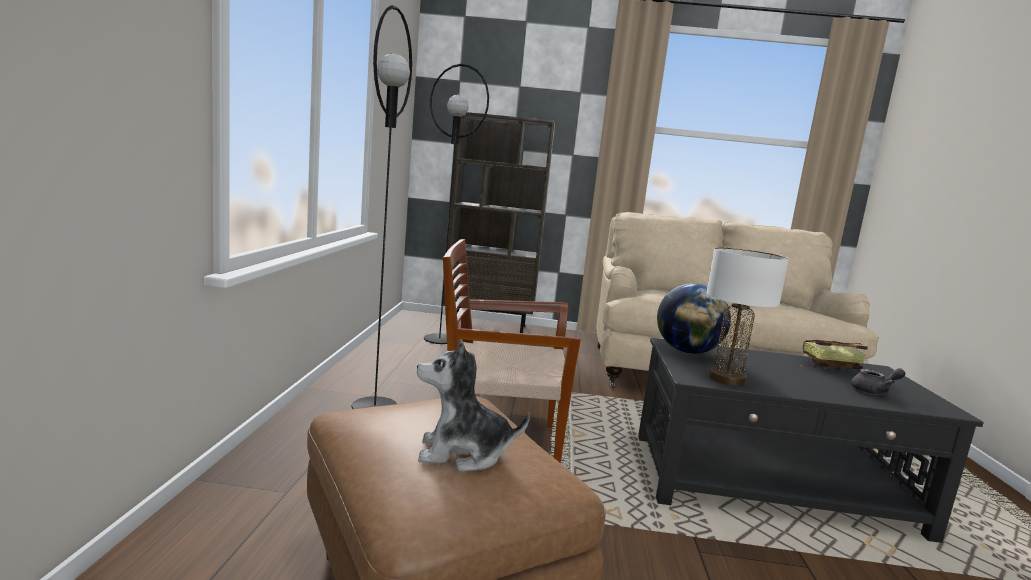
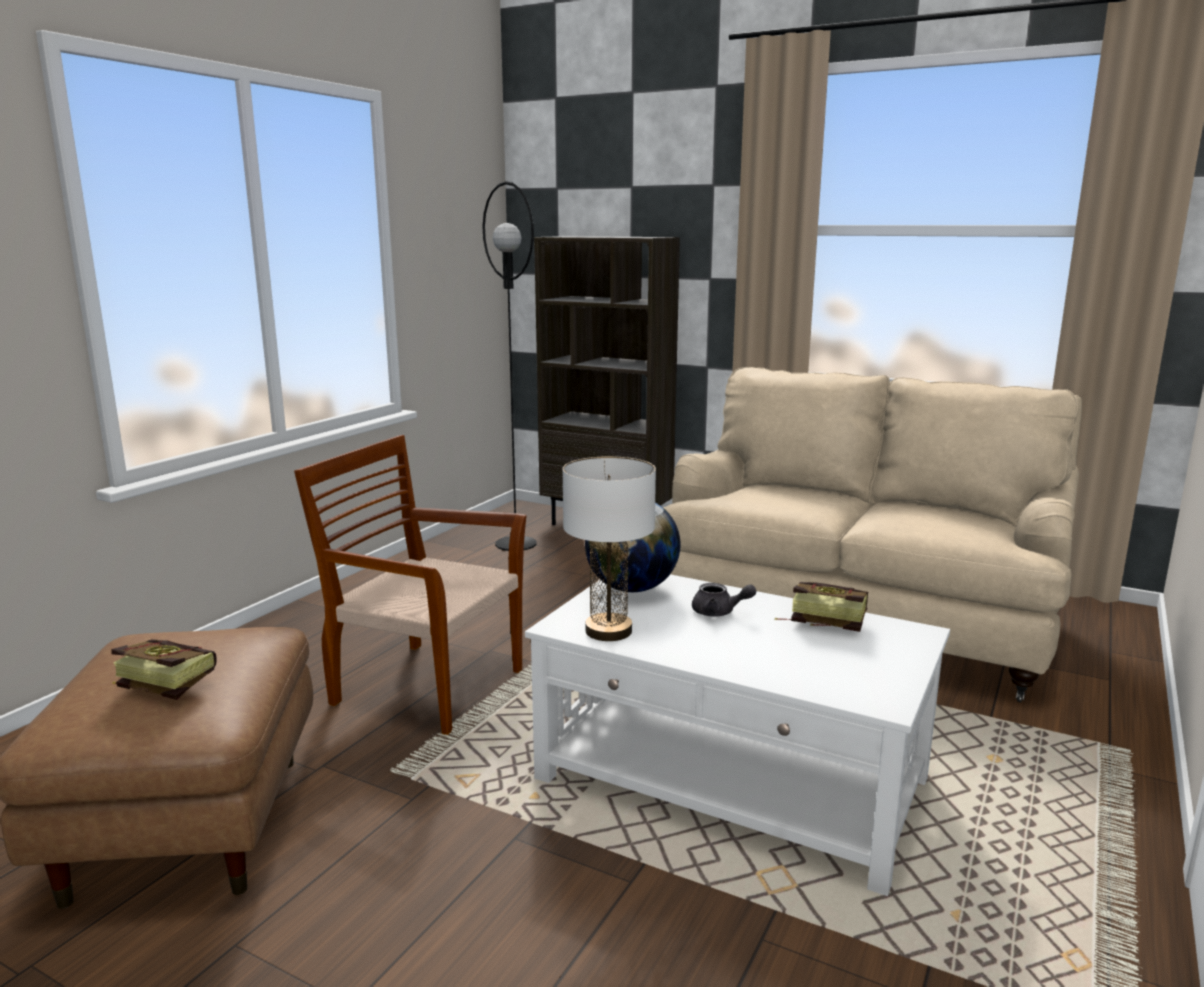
camera: 25 degrees right, 5 degrees up
(374, 406) = (343, 627): black floor lamp -> none
(463, 453) = (161, 686): plush toy -> book
(772, 484) = (732, 780): black coffee table -> white coffee table
(874, 391) = (815, 666): grey teapot -> grey teapot (719, 612)

